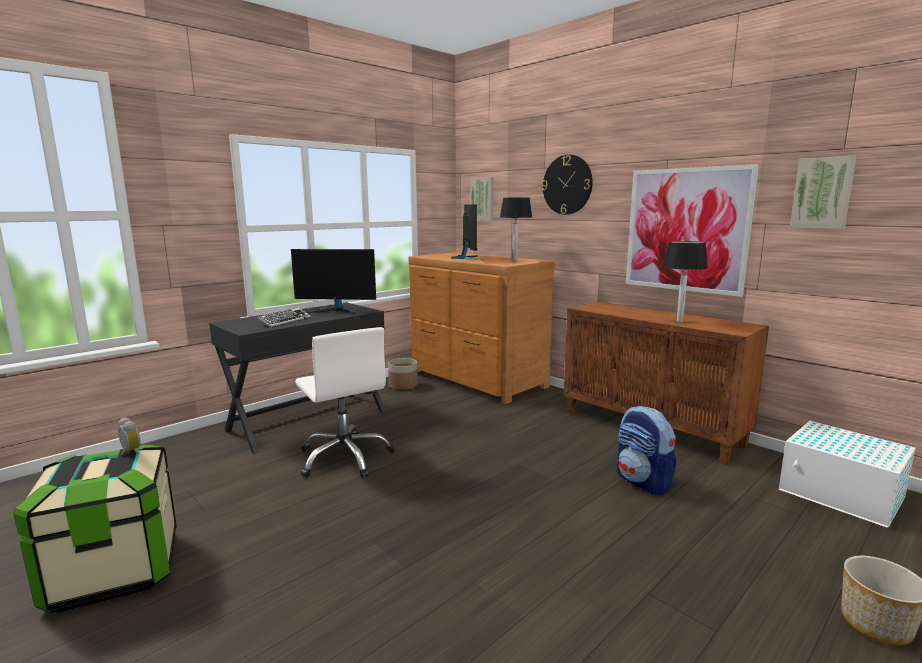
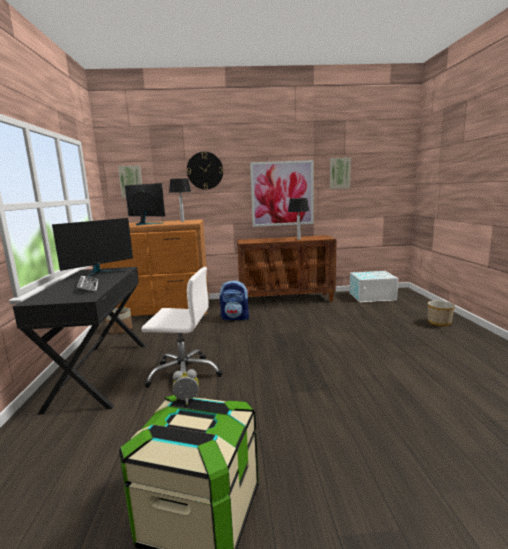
camera: 50 degrees left, 0 degrees up
(643, 482) = (325, 318): backpack -> backpack (235, 318)

